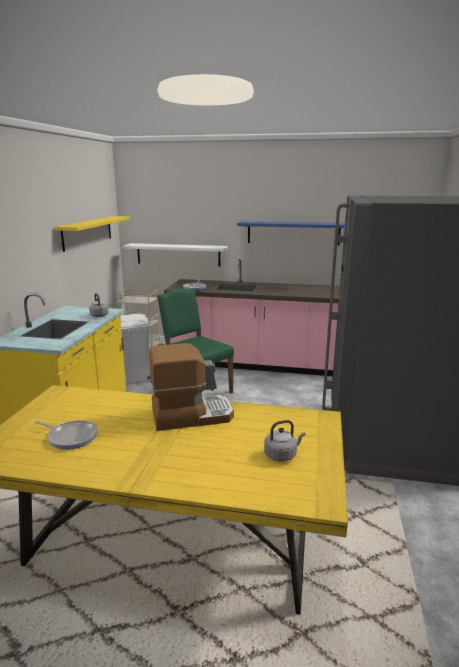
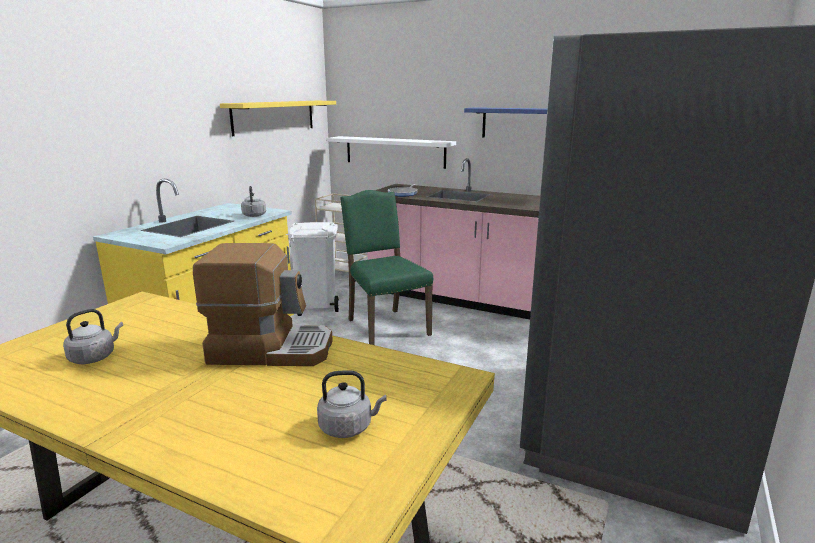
camera: 15 degrees right, 0 degrees up
(71, 437) = (95, 357): frying pan -> grey kettle

